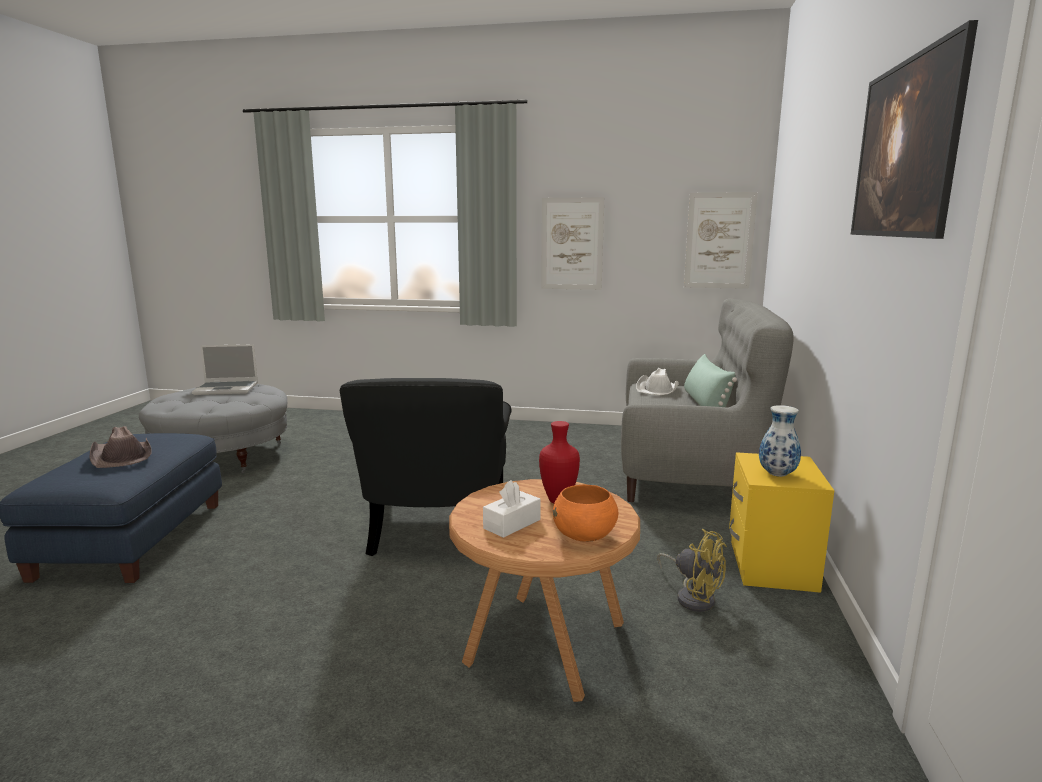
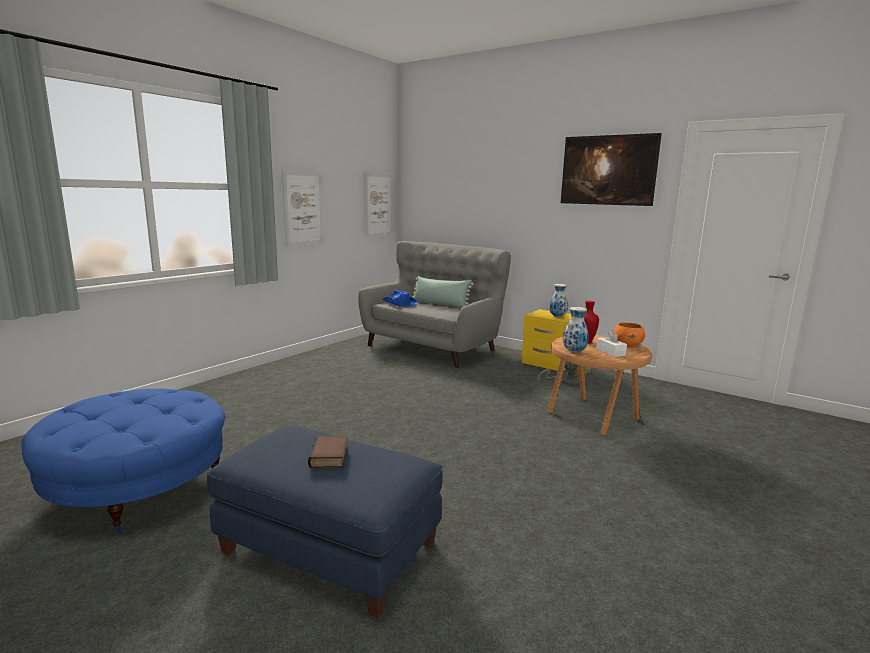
camera: 65 degrees left, 0 degrees up
(122, 456) = (330, 456): brown hat -> book
(223, 457) = (139, 488): grey ottoman -> blue ottoman
(227, 389) = (117, 405): laptop -> none
(435, 528) = (443, 418): black armchair -> none
(485, 497) = (574, 351): none -> vase
(657, 389) = (399, 304): white hat -> blue hat

